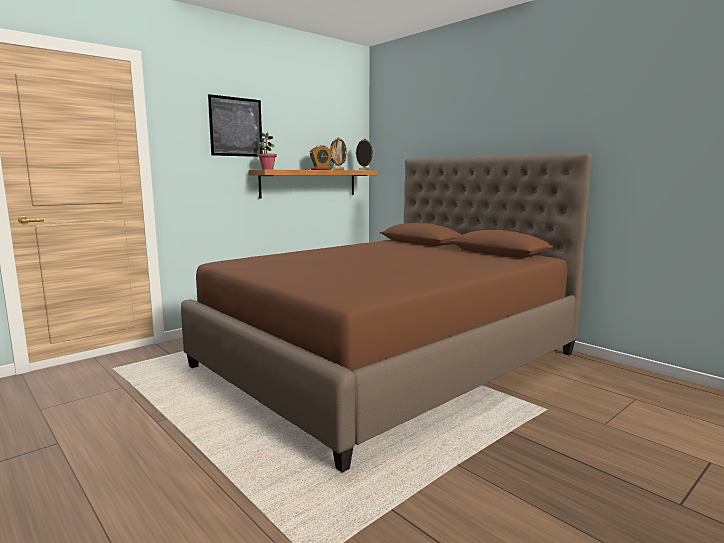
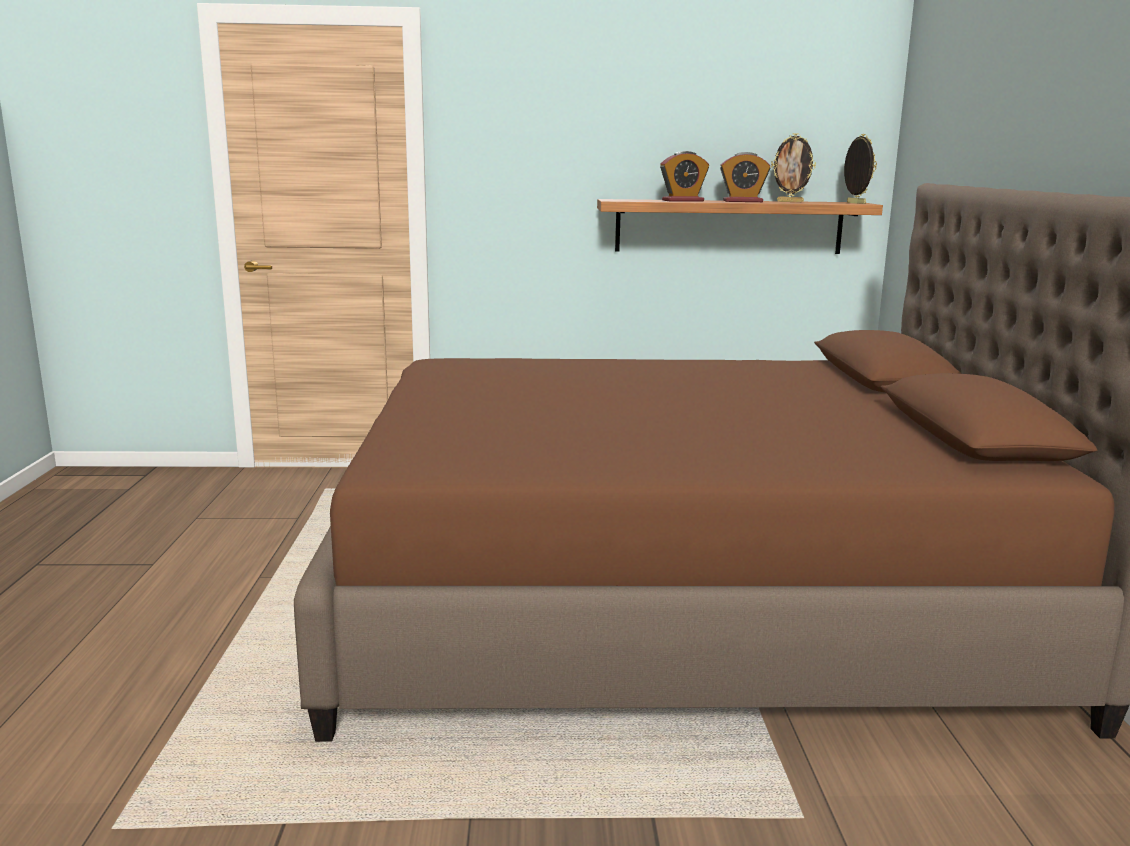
camera: 40 degrees right, 5 degrees up
(236, 127) = (578, 122): picture -> none
(267, 169) = (622, 199): potted plant -> none
(296, 169) = (683, 201): none -> alarm clock

